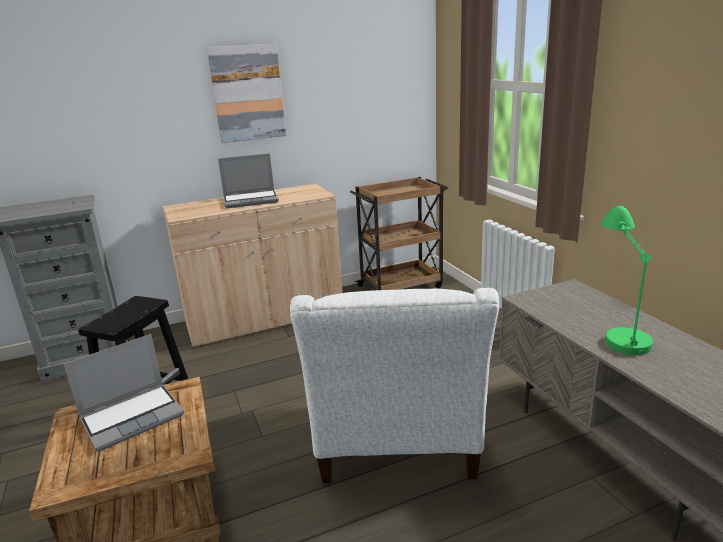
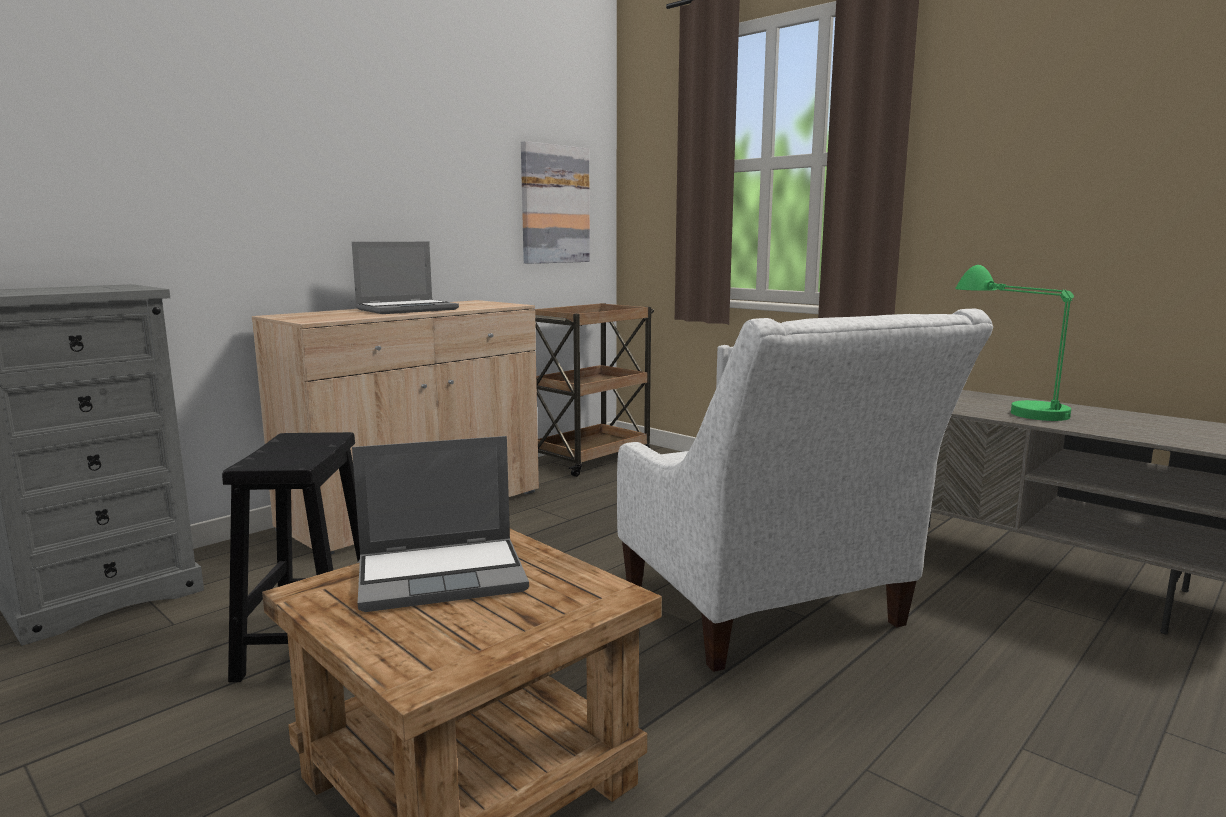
camera: 25 degrees left, 10 degrees down
(133, 416) = (443, 575): laptop -> laptop turned 45 degrees clockwise
(247, 93) = (390, 151): picture -> picture (554, 204)

